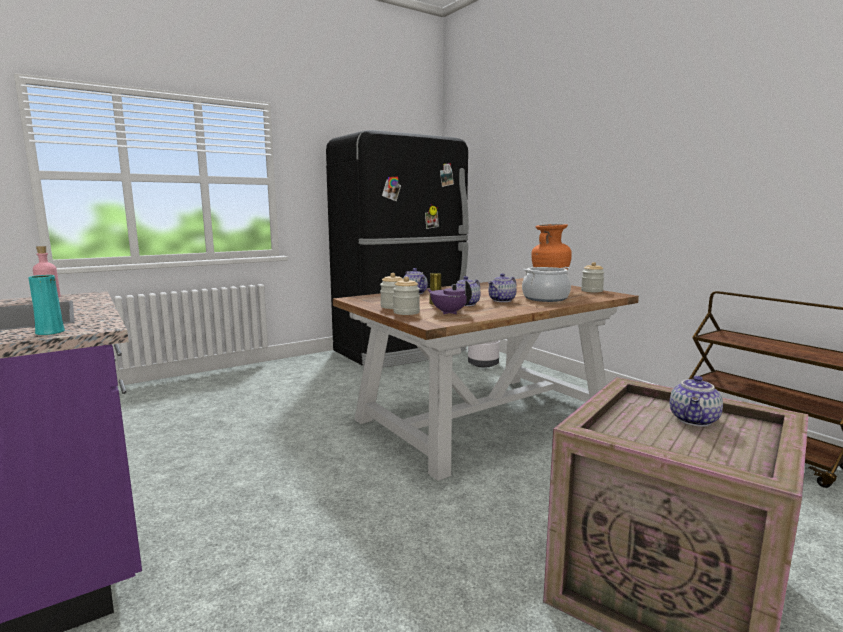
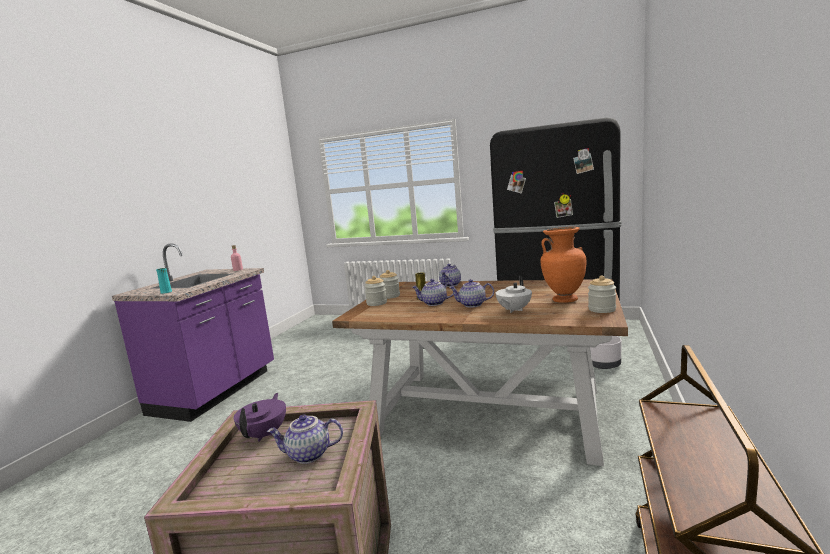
camera: 55 degrees right, 0 degrees up
(449, 312) = (395, 309): purple teapot -> purple teapot (265, 434)
(545, 298) = (513, 310): cooking pot -> white teapot

